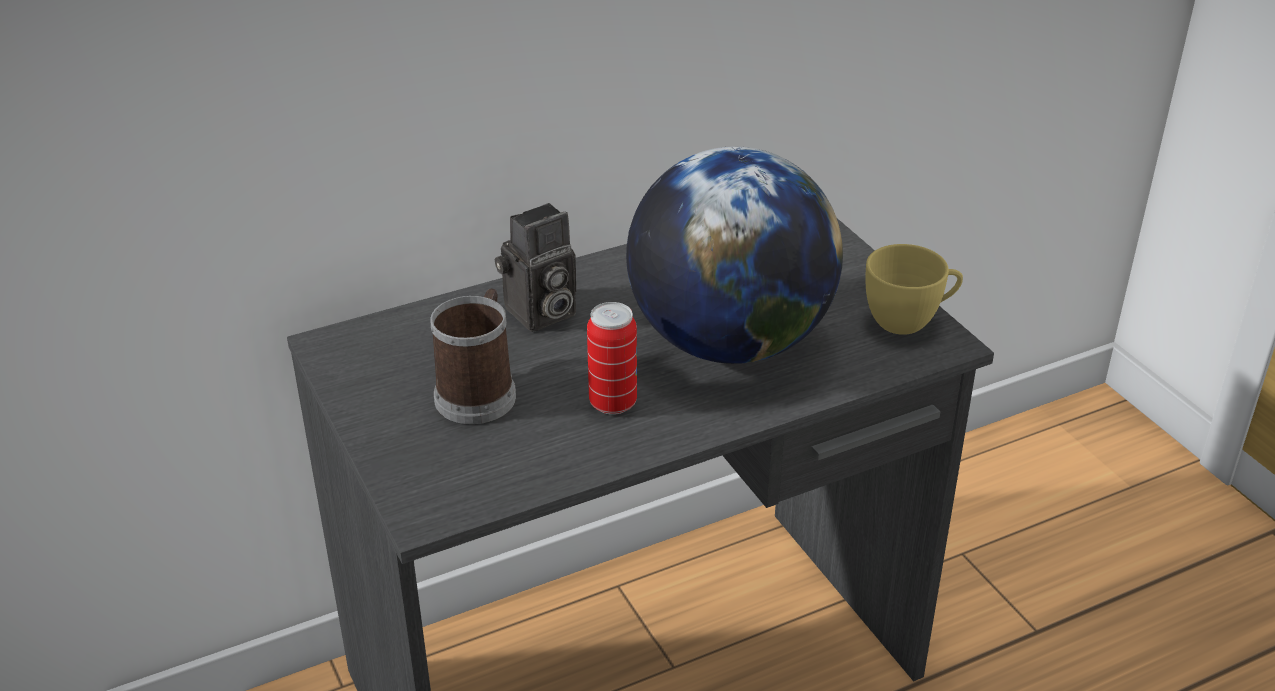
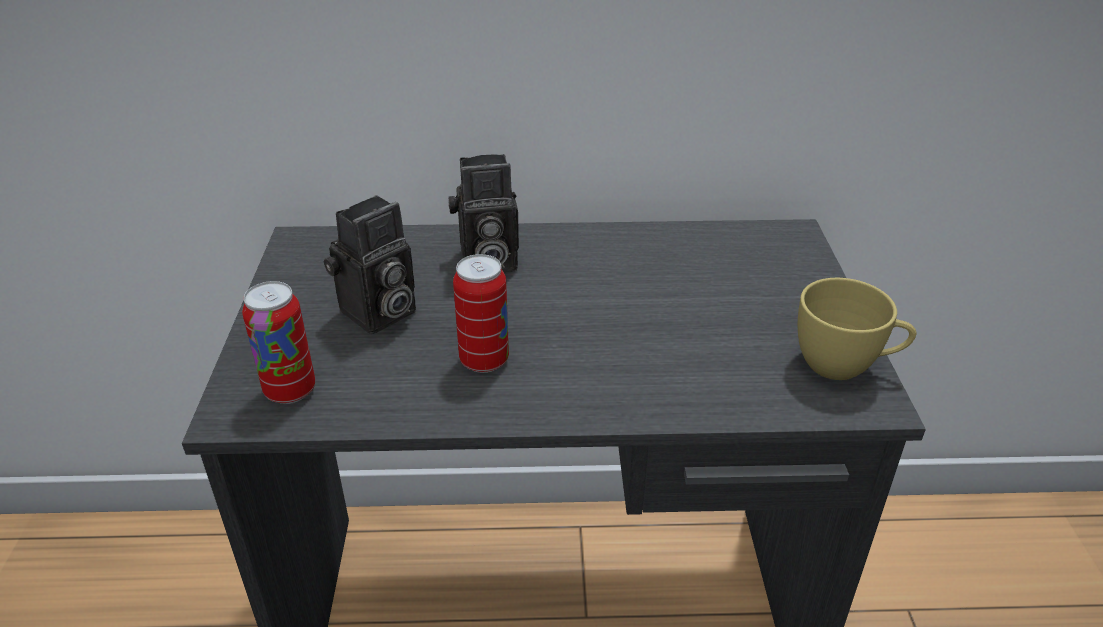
camera: 25 degrees right, 0 degrees up
(459, 480) = (290, 390): none -> can
(479, 392) = (378, 315): mug -> camera
(730, 342) = (639, 335): globe -> none

